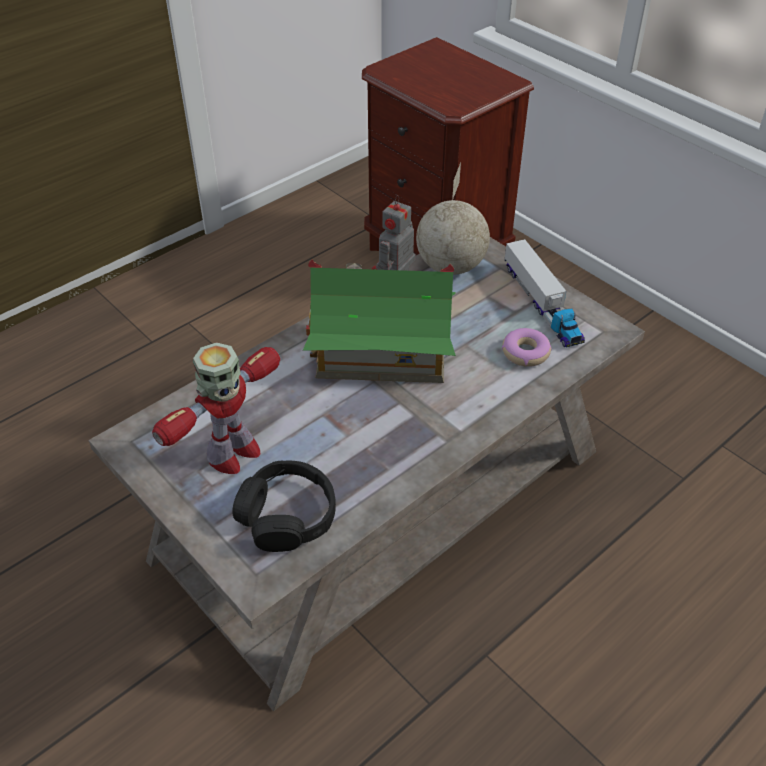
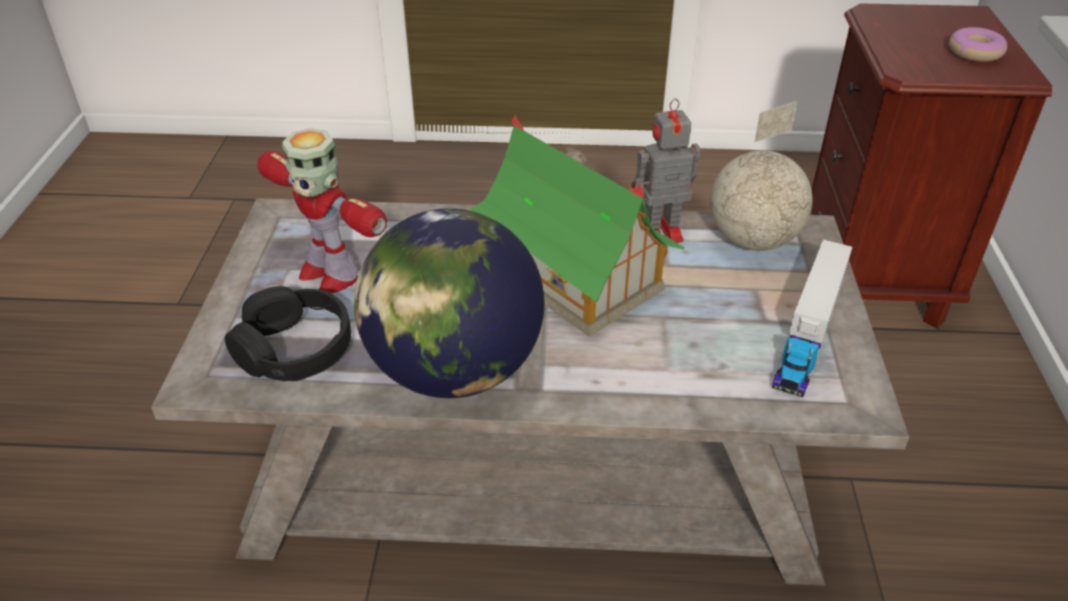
camera: 45 degrees right, 5 degrees down
(232, 454) = (329, 273): toy robot -> toy robot turned 45 degrees clockwise
(400, 456) = (453, 370): none -> globe
(525, 352) = (719, 365): donut -> donut (975, 52)

